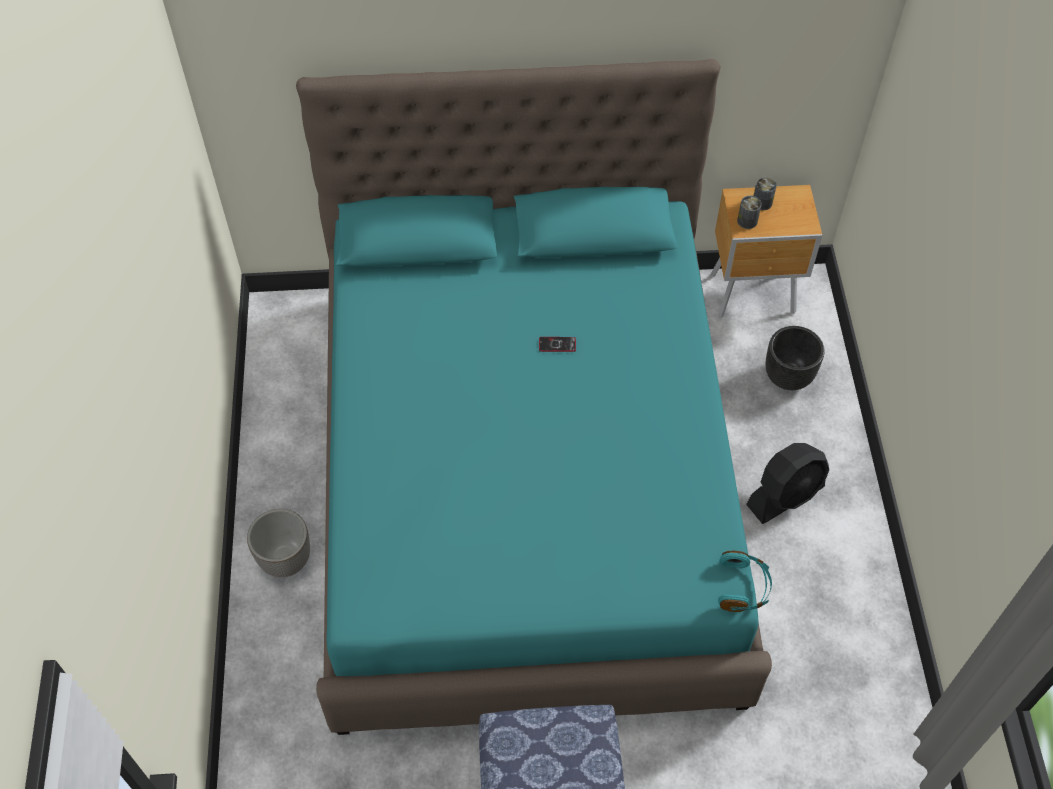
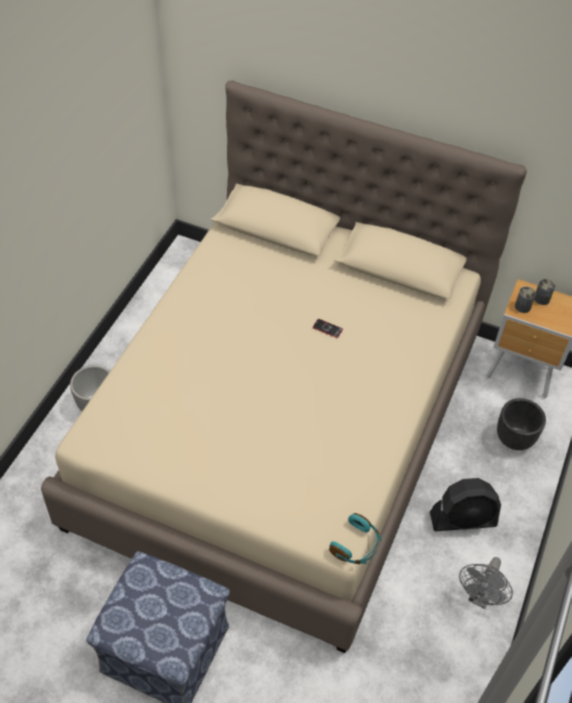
camera: 25 degrees right, 5 degrees down
(527, 482) = (283, 427): turquoise bed -> beige bed
(850, 574) = (480, 597): none -> grey fan

